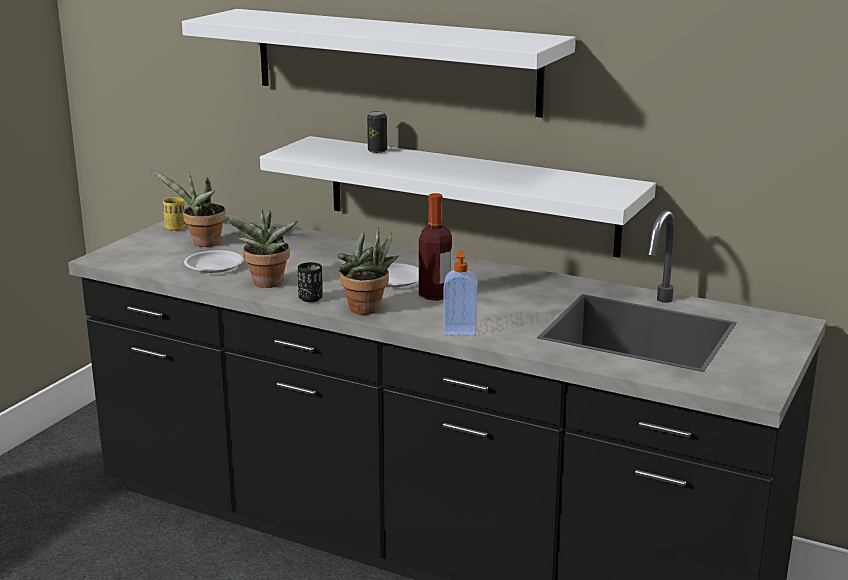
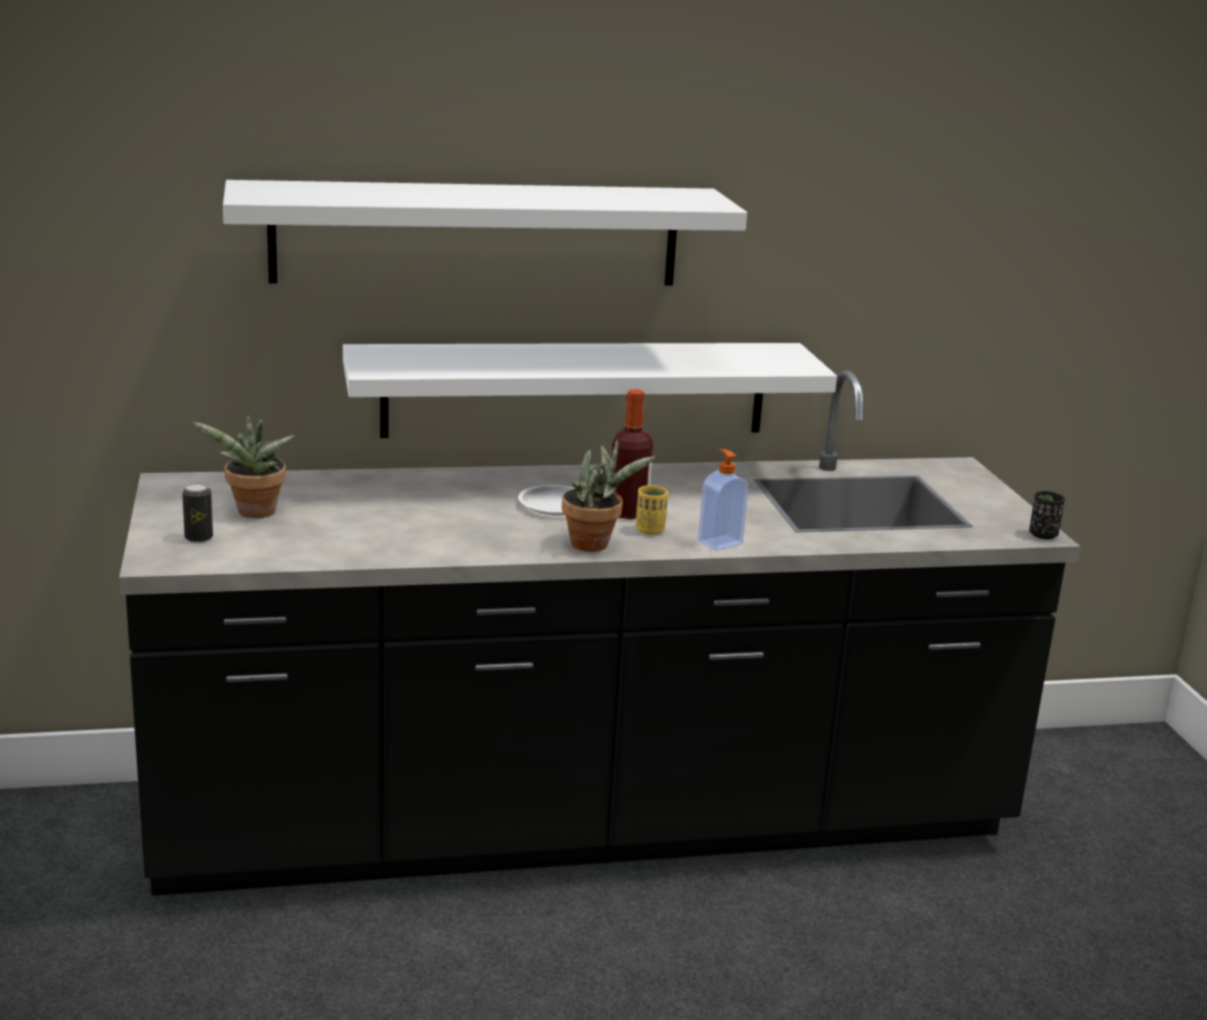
camera: 40 degrees left, 0 degrees up
(175, 228) = (176, 502): yellow cup -> yellow cup (650, 530)
(214, 265) = (325, 536): white plate -> none
(266, 284) = (432, 544): potted plant -> none
(310, 299) = (513, 547): black cup -> black cup (1043, 535)
(377, 150) = (467, 350): can -> can (198, 538)

